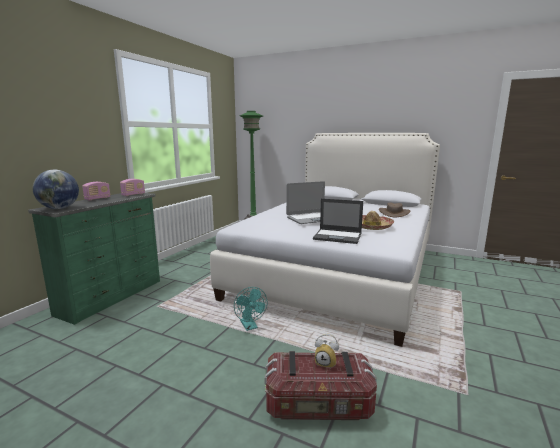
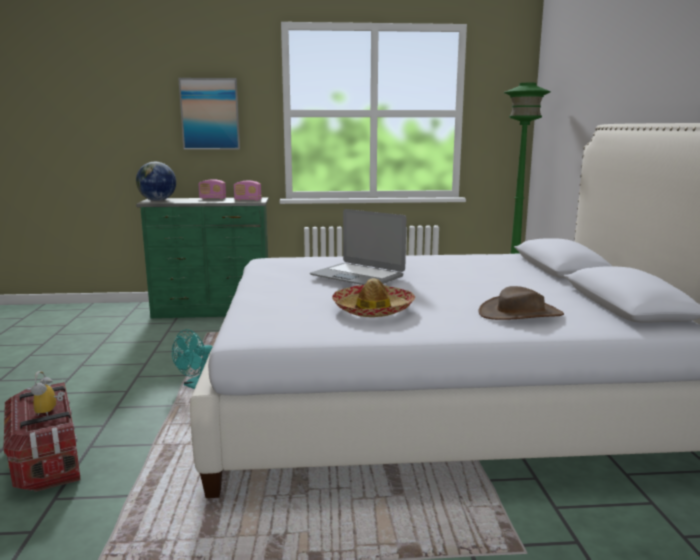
camera: 60 degrees right, 0 degrees up
(66, 122) = (210, 114): none -> picture
(338, 236) = (277, 300): laptop -> none

